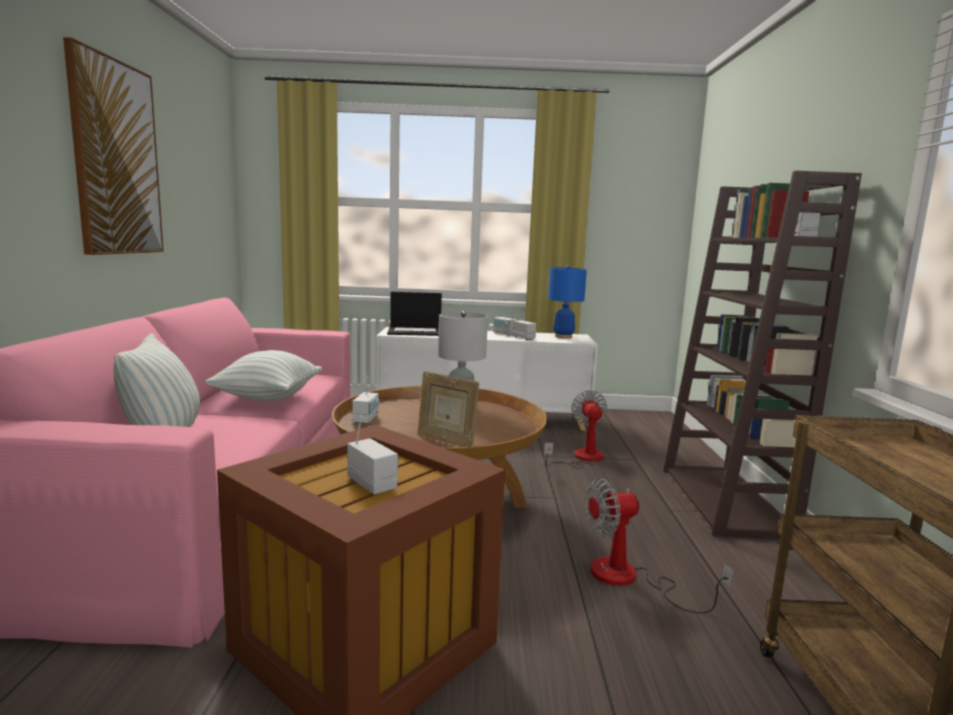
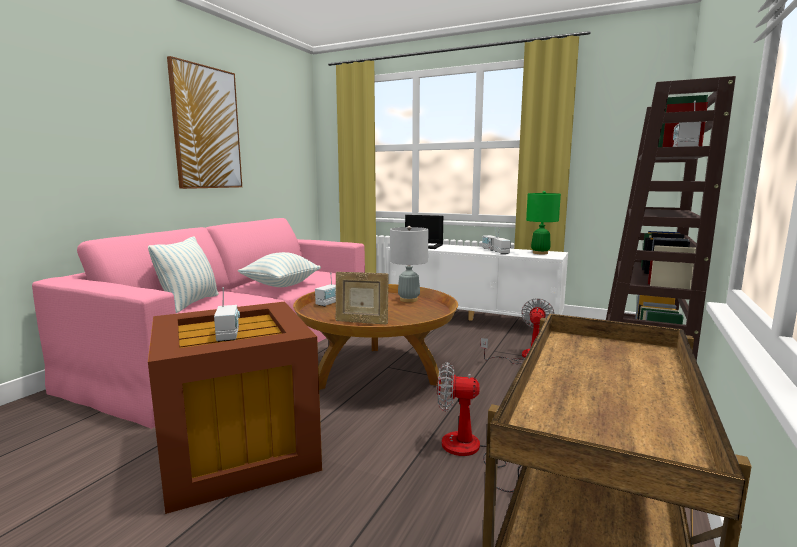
camera: 25 degrees right, 0 degrees up
(446, 441) = (361, 322): picture frame -> picture frame turned 45 degrees counterclockwise
(563, 337) = (540, 253): blue table lamp -> green table lamp

